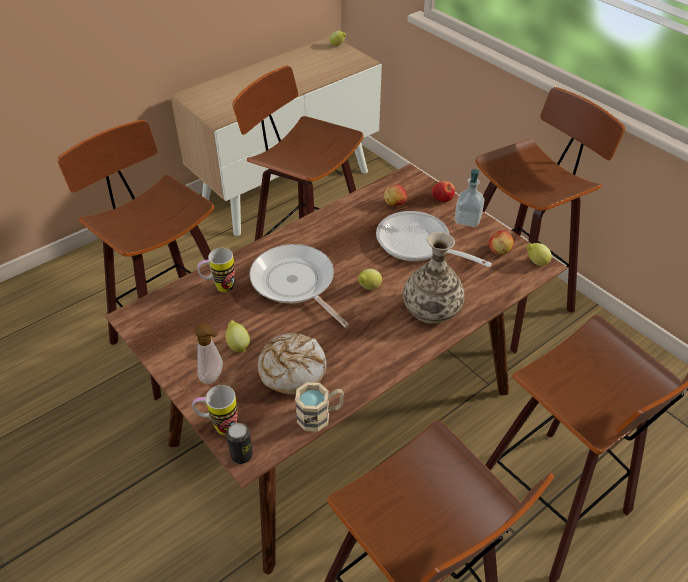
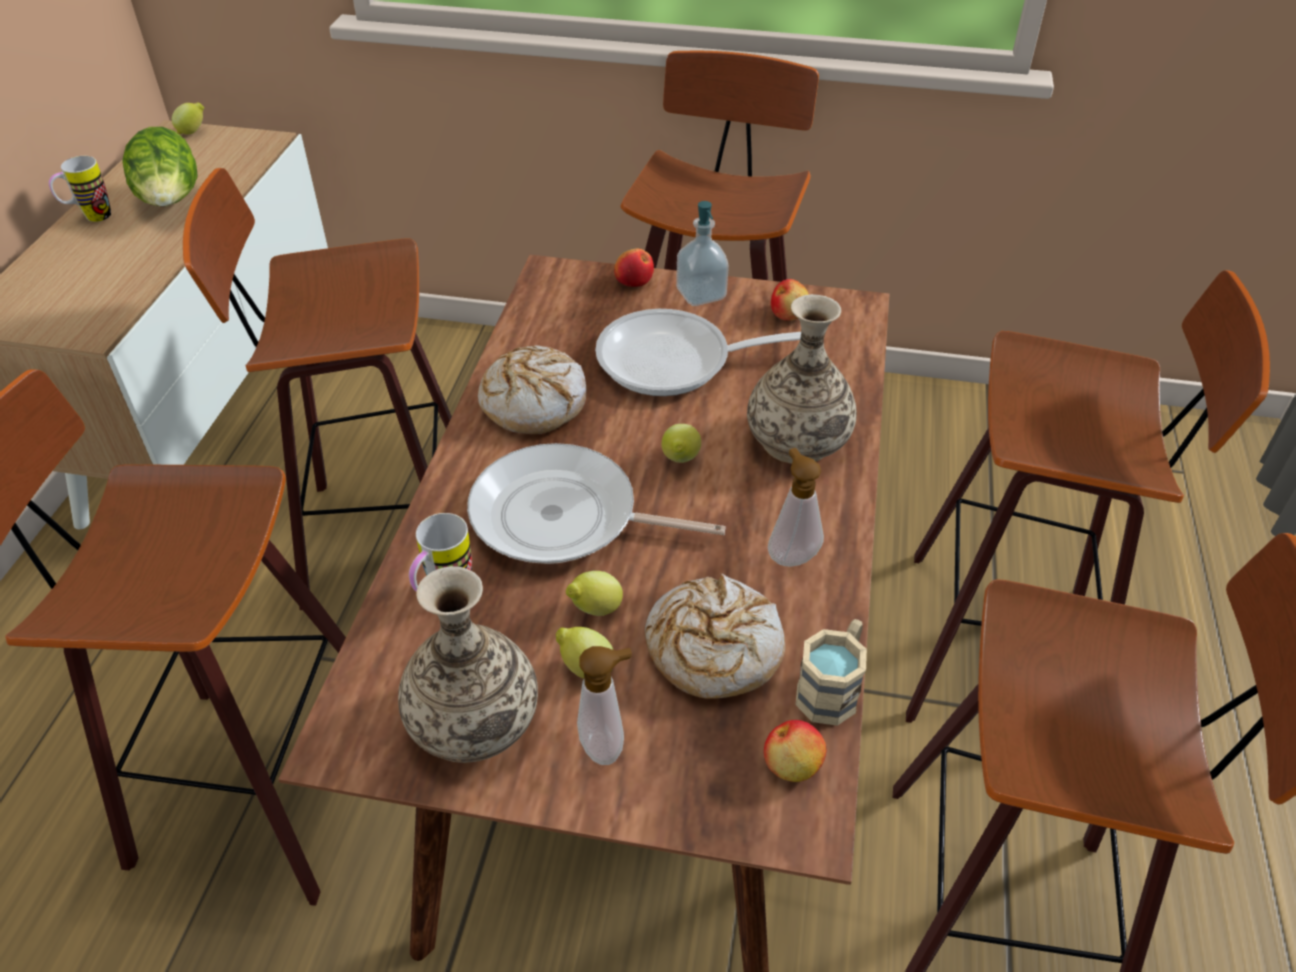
camera: 40 degrees left, 0 degrees up
(181, 337) = (474, 720): none -> vase
(219, 426) = (708, 816): mug -> mug (90, 218)
(241, 455) = (794, 832): can -> none
(298, 75) = (172, 203): none -> lettuce
(337, 230) = (534, 402): none -> bread
(368, 354) = (791, 554): none -> soap dispenser
(394, 203) = (574, 321): apple -> apple (792, 764)
(536, 262) = (849, 306): lemon -> lemon (594, 610)

